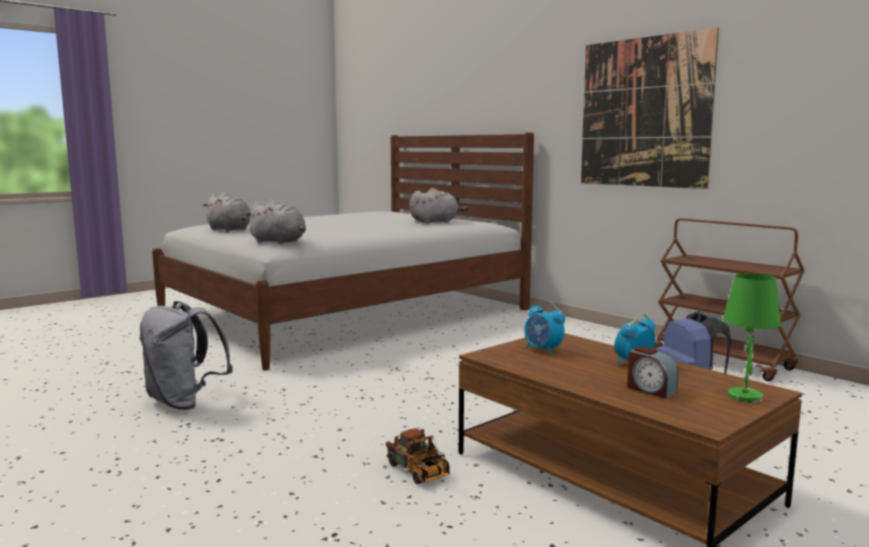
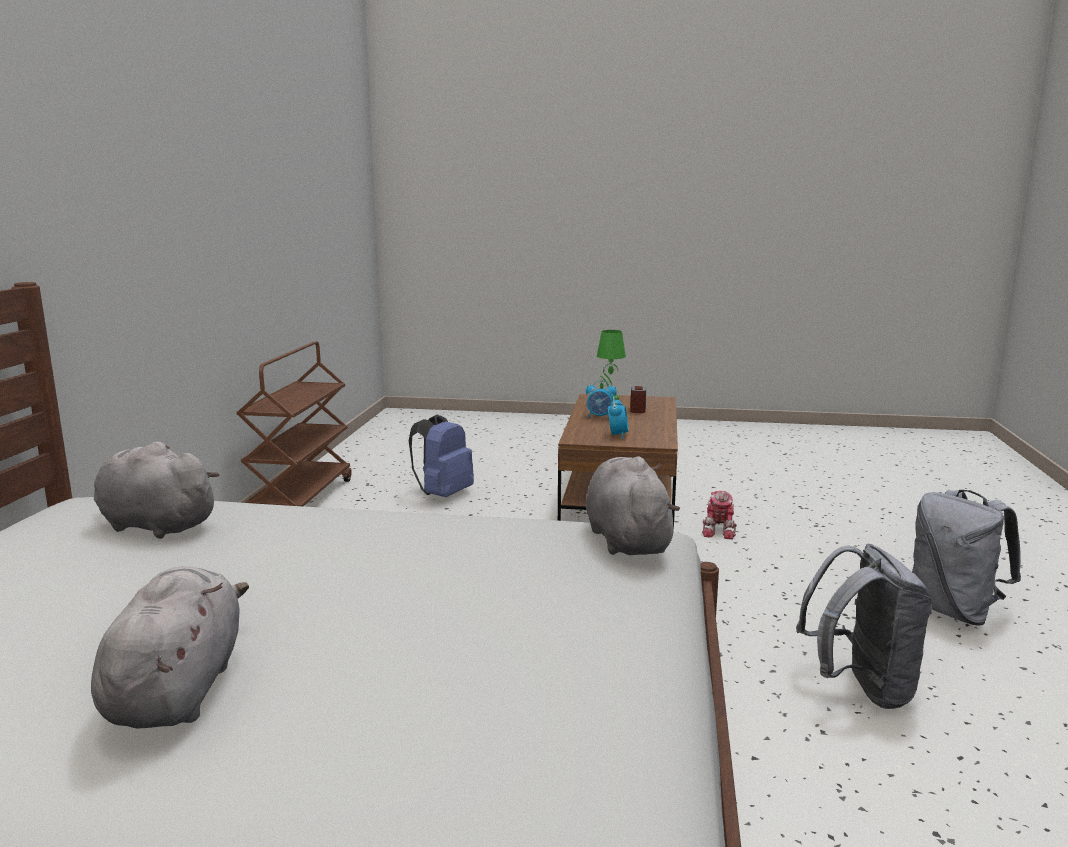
camera: 130 degrees left, 5 degrees up
(122, 479) = (954, 611): none -> grey backpack
(230, 230) = (599, 676): grey plush toy -> grey plush toy (178, 689)
(420, 473) = (720, 530): toy truck -> toy robot
(643, 112) = (164, 233): picture -> none

